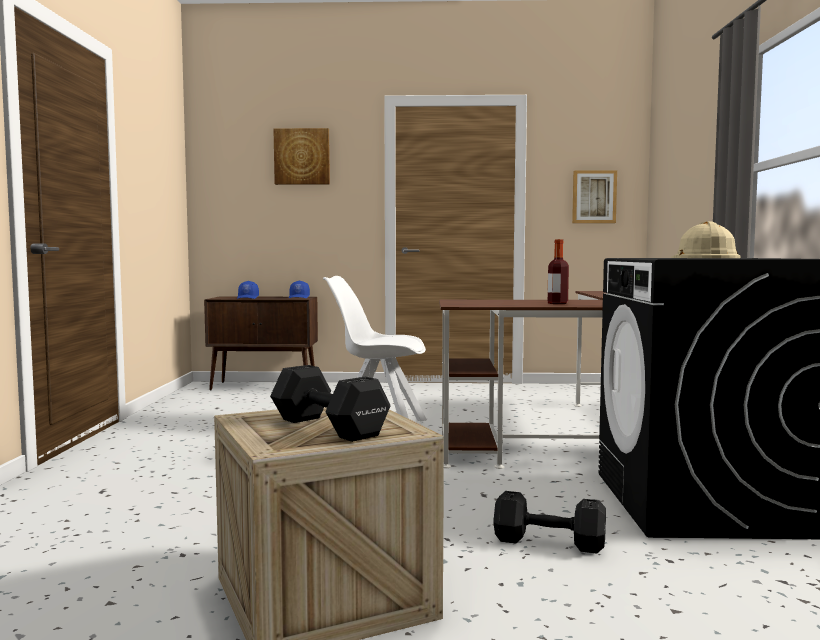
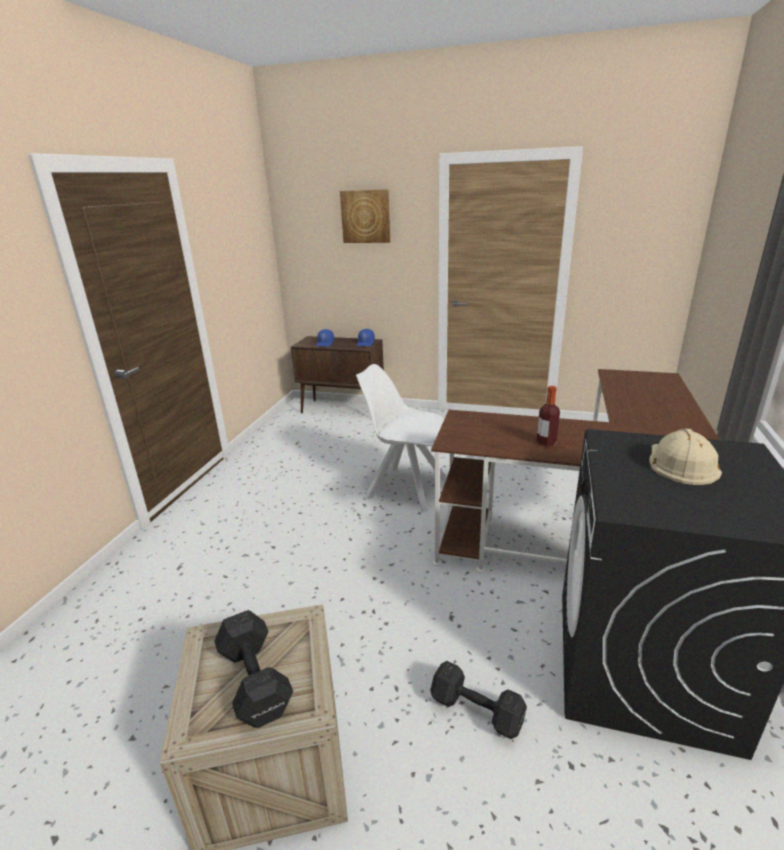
camera: 15 degrees right, 20 degrees up
(594, 197) = (642, 254): picture -> none

